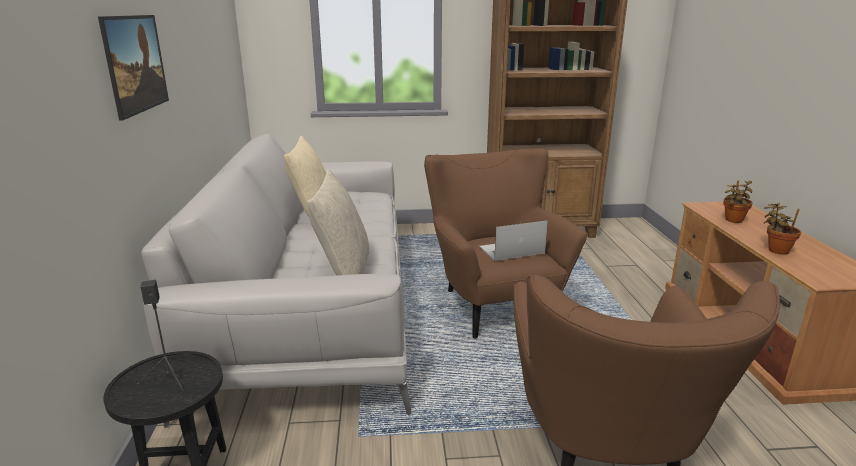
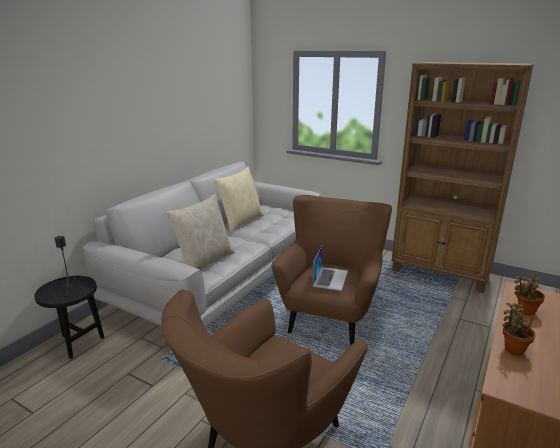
camera: 35 degrees right, 0 degrees up
(140, 87) = (117, 132): picture -> none
(511, 250) = (330, 278): laptop -> laptop turned 90 degrees clockwise

